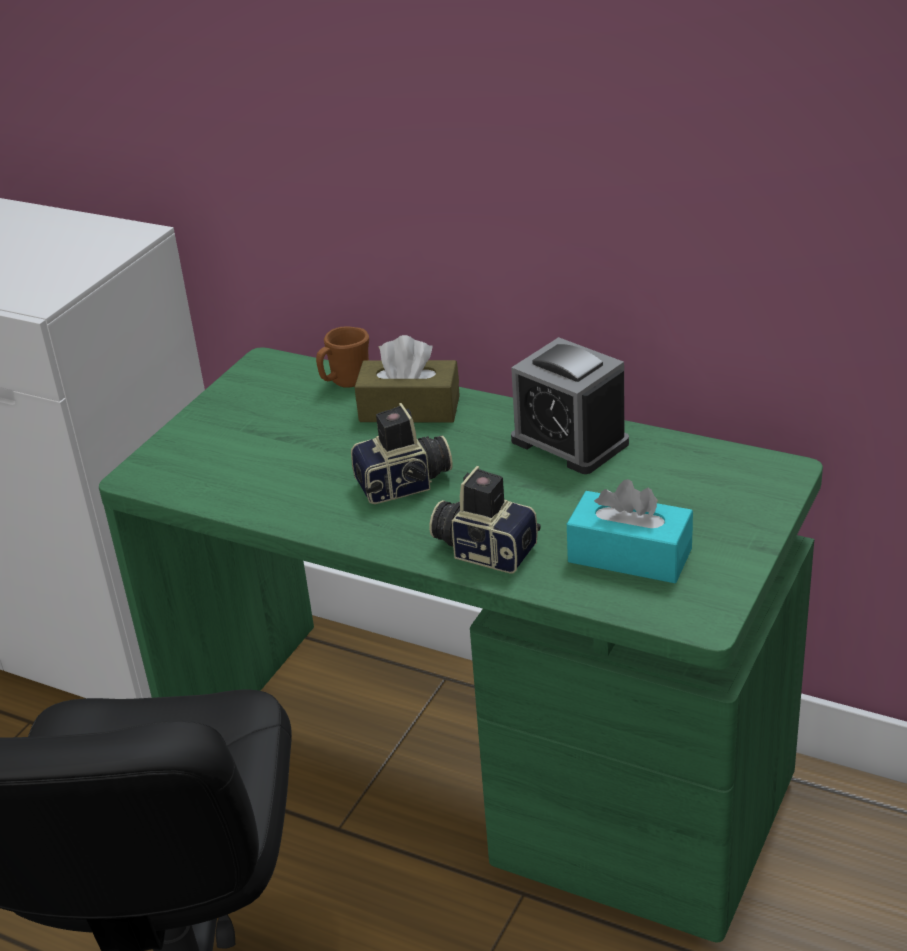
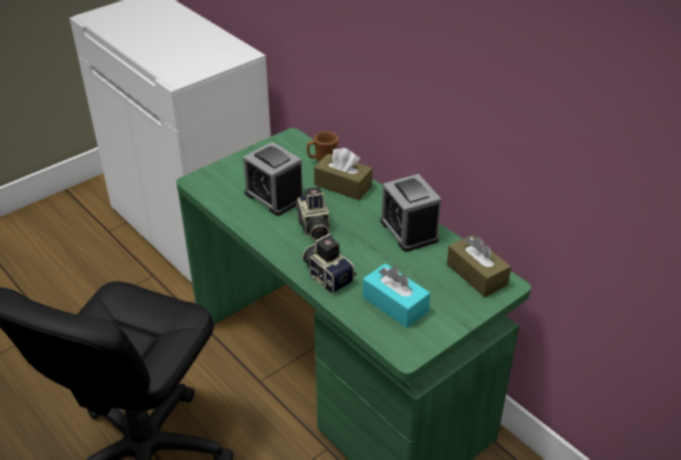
camera: 20 degrees right, 5 degrees up
(301, 459) = (274, 196): none -> alarm clock
(405, 485) = (313, 227): camera -> camera turned 75 degrees clockwise
(726, 471) = (476, 274): none -> brown tissue box

